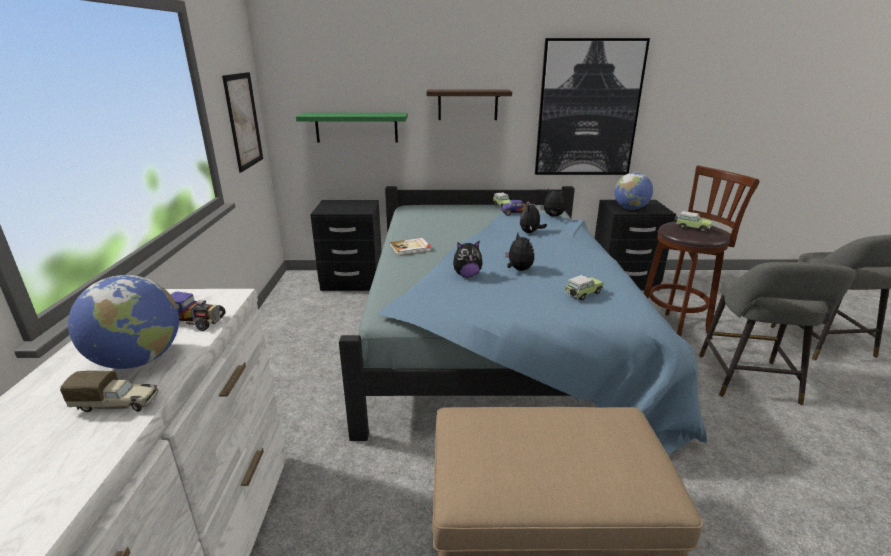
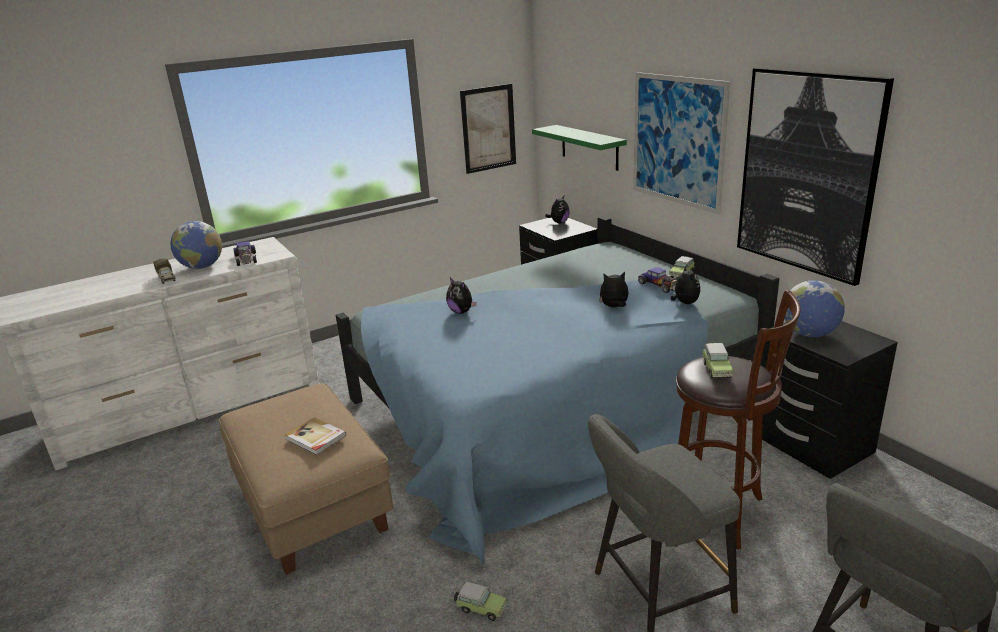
camera: 60 degrees right, 0 degrees up
(410, 248) = (498, 278): book -> book (315, 438)
(467, 105) = (677, 141): shelf -> picture
(518, 269) = (499, 326): plush toy -> plush toy (559, 222)
(582, 294) = (476, 363): toy car -> toy car (480, 608)

